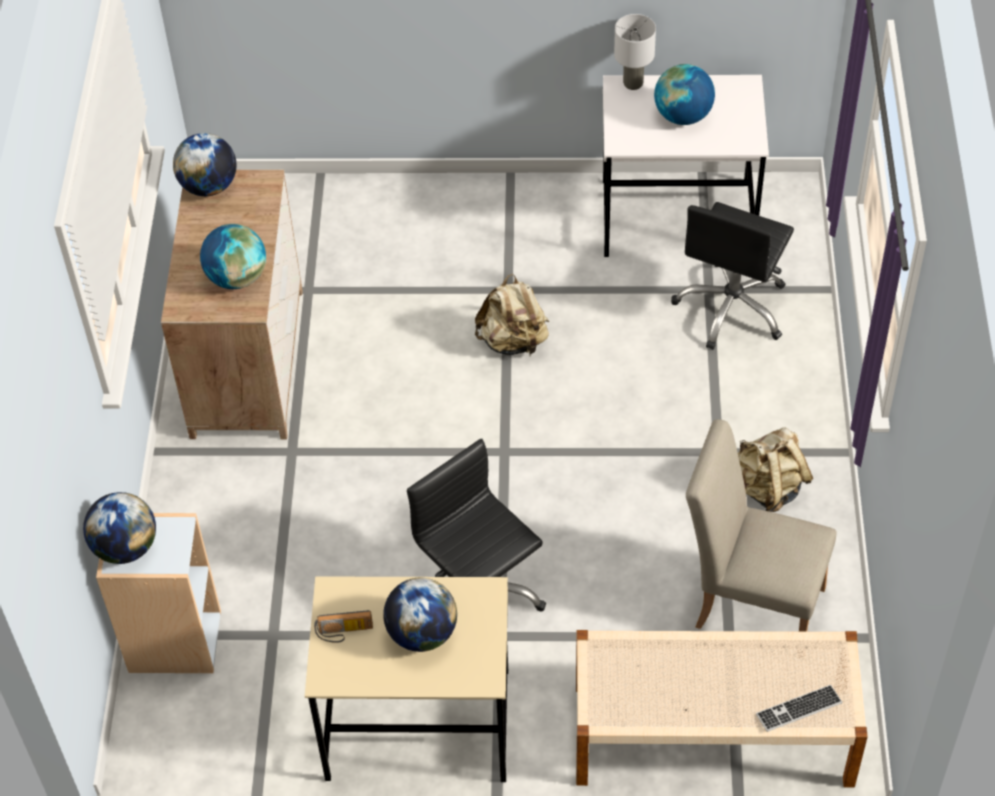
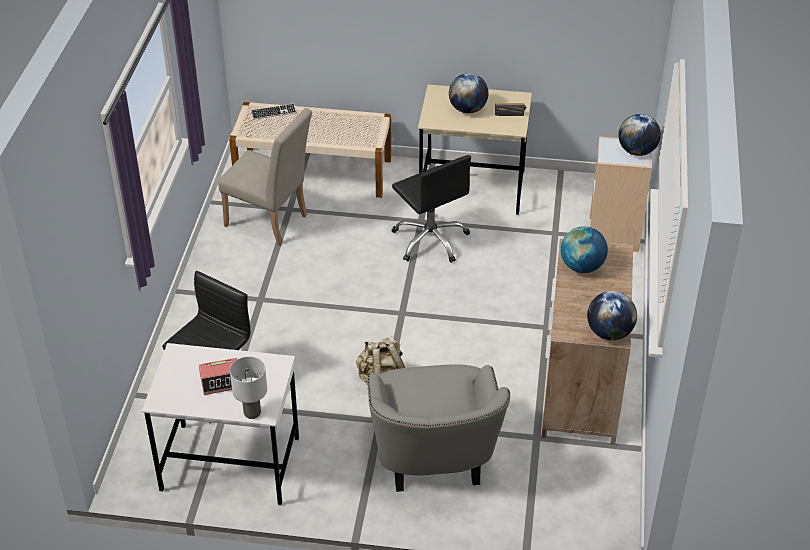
camera: 175 degrees left, 10 degrees down
(434, 249) = (433, 459): none -> grey armchair
(683, 116) = (221, 380): globe -> alarm clock
(768, 488) = (236, 276): beige backpack -> none

